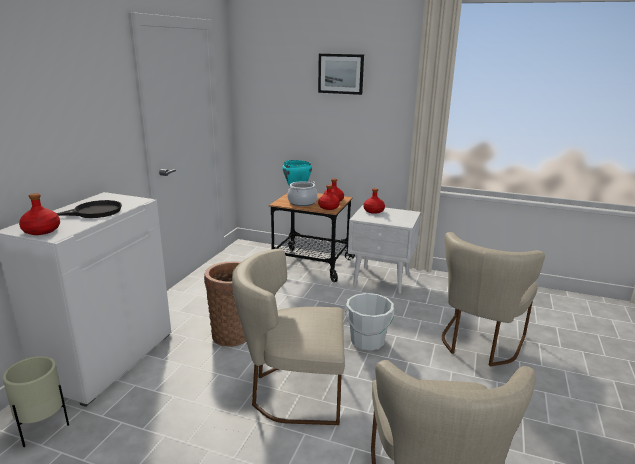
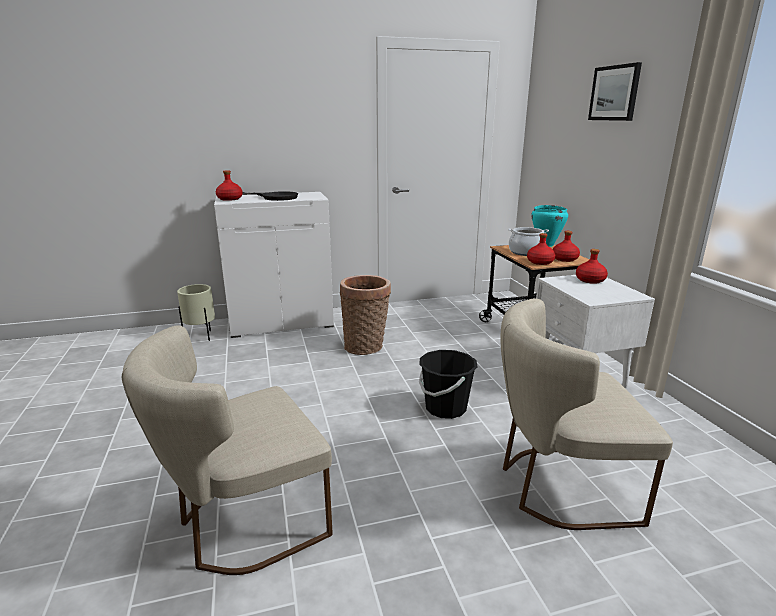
camera: 55 degrees right, 0 degrees up
(292, 392) = (321, 399): beige chair -> none
(367, 341) = (445, 408): white bucket -> black bucket

